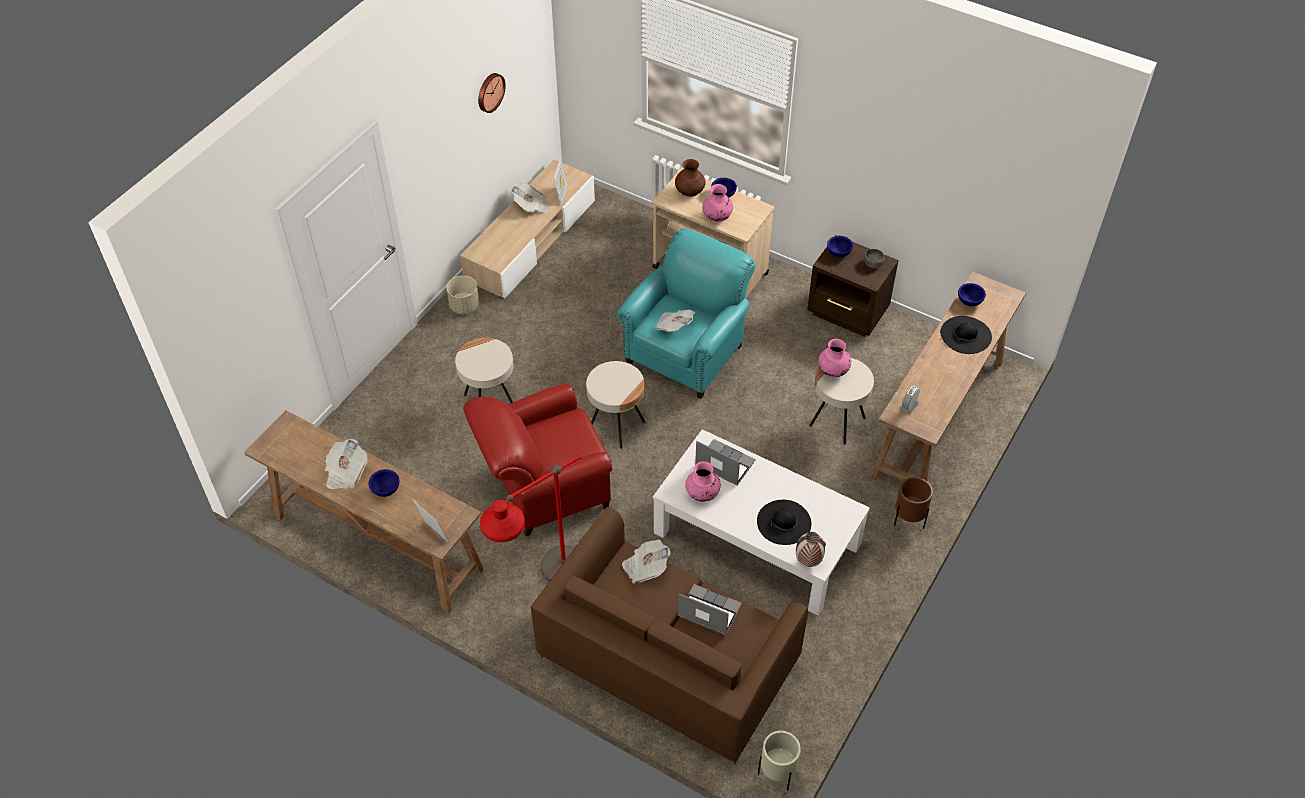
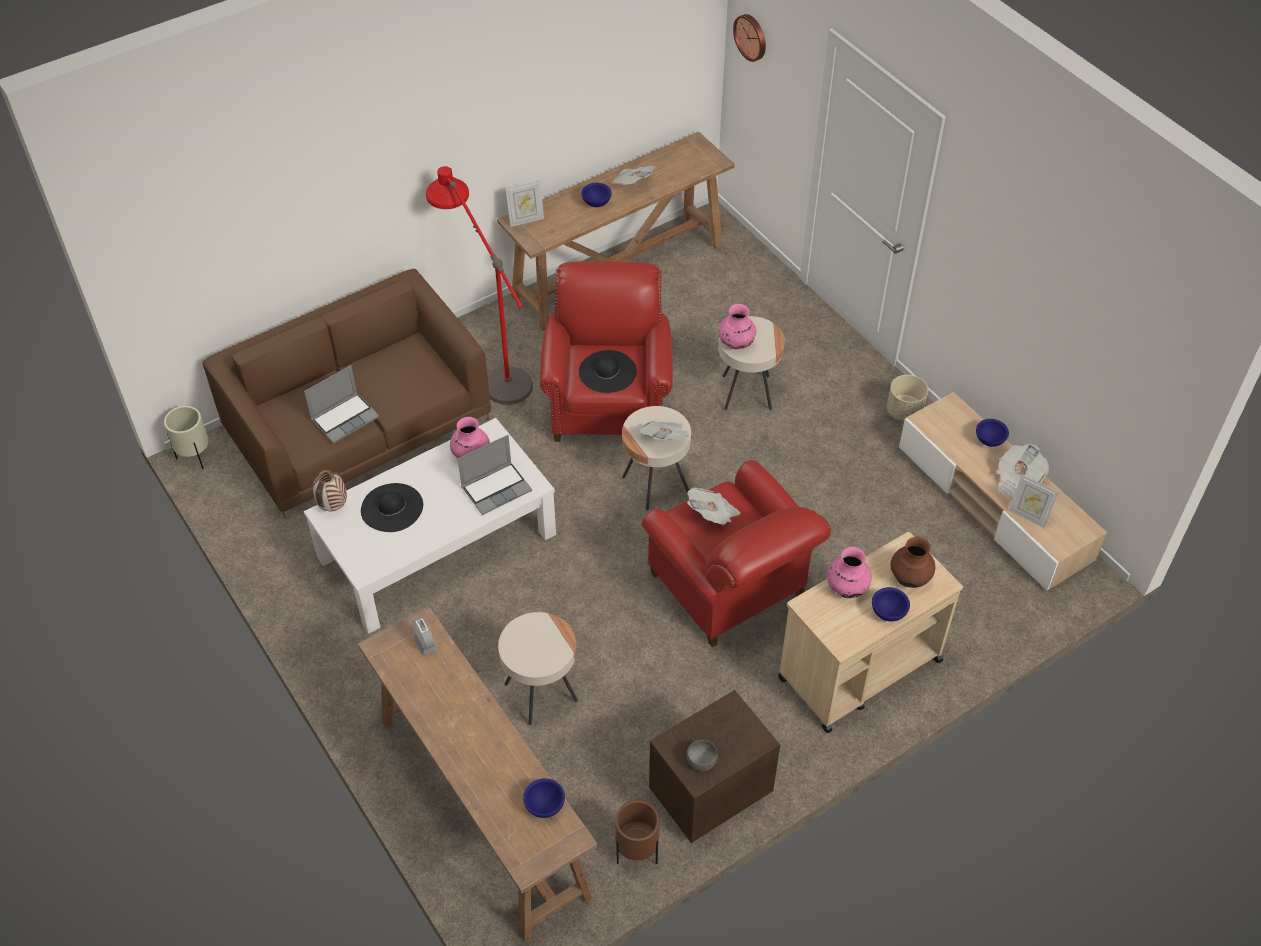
camera: 115 degrees right, 0 degrees up
(489, 92) = (1074, 320): wall clock -> wall clock (751, 37)
(645, 568) = (423, 390): newspaper -> newspaper (665, 439)
(687, 351) = (731, 589): turquoise armchair -> red armchair
(833, 371) = (553, 637): pink vase -> pink vase (736, 343)
(838, 253) = (742, 730): blue bowl -> blue bowl (990, 440)
(908, 521) = (366, 694): brown planter -> brown planter (636, 852)
(965, 335) = (492, 768): black hat -> black hat (607, 372)

